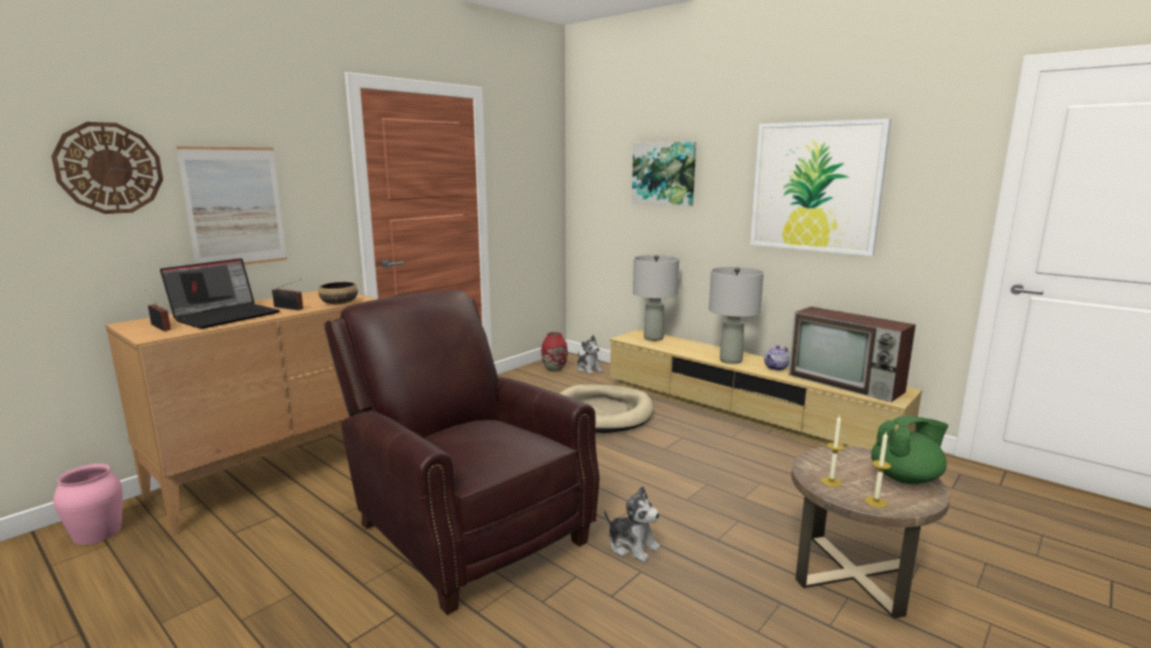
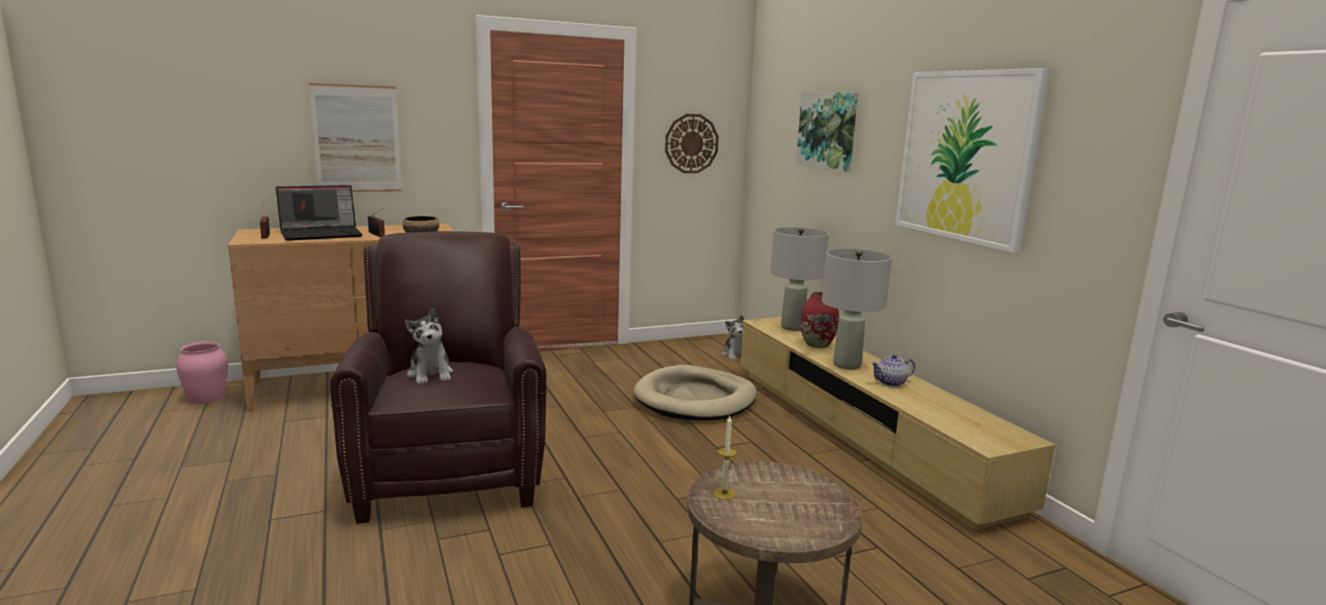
camera: 25 degrees right, 0 degrees up
(109, 168) = (253, 100): wall clock -> wall clock (691, 143)
(554, 369) = (699, 347): red vase -> red vase (816, 344)
(632, 546) = (569, 521): plush toy -> plush toy (430, 374)
(847, 383) = (956, 417): television -> none
(875, 502) = (739, 523): candle -> none
(906, 478) = (818, 513): green teapot -> none

